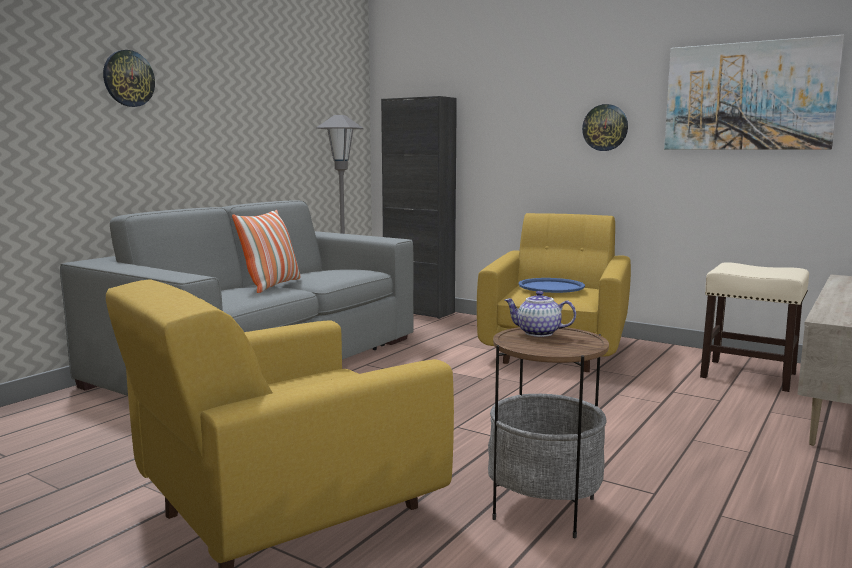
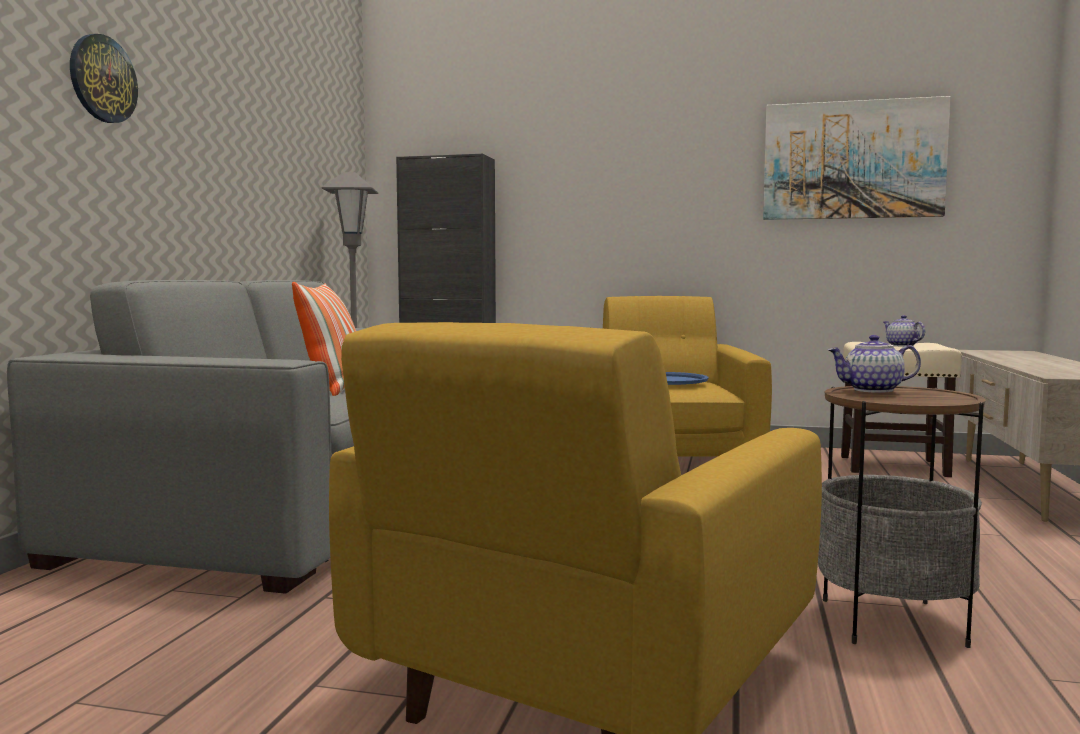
camera: 20 degrees left, 5 degrees down
(605, 127) = (690, 195): wall clock -> none
(758, 271) = (901, 345): none -> teapot

